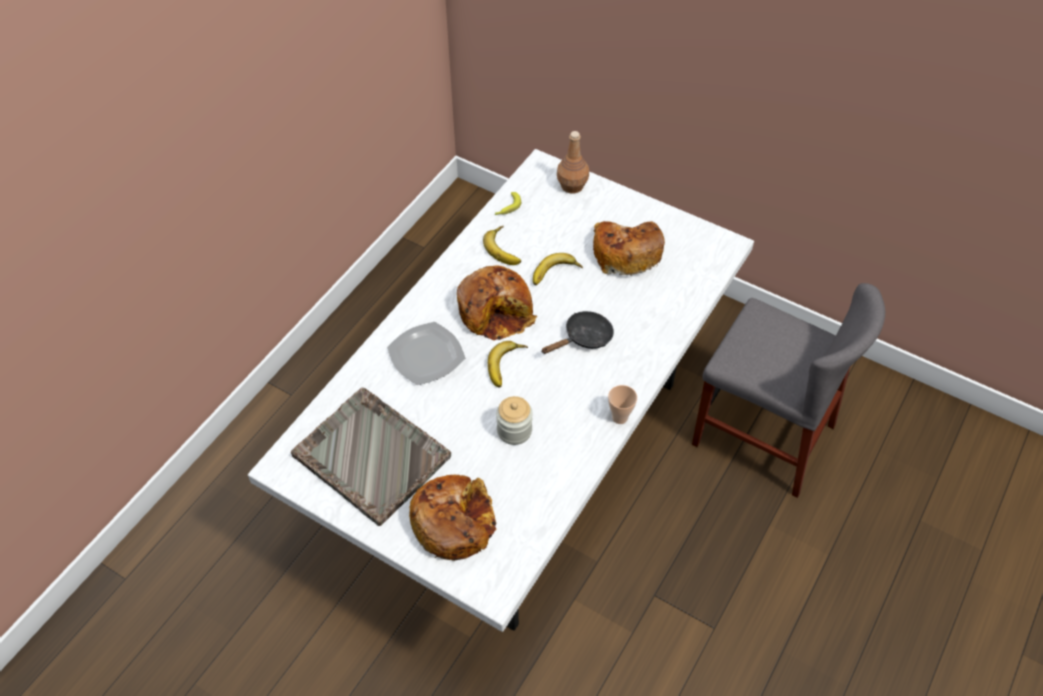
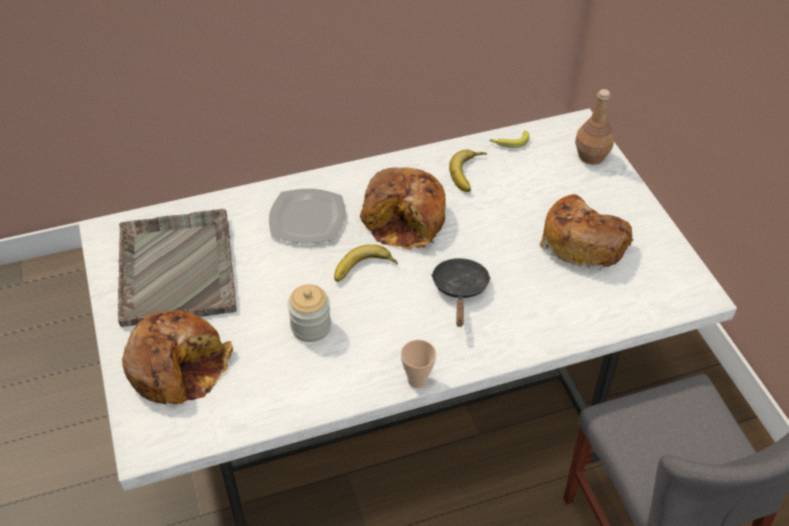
camera: 40 degrees right, 5 degrees down
(556, 274) = (493, 221): banana -> none
(584, 338) = (460, 290): black frying pan -> black frying pan turned 90 degrees counterclockwise

